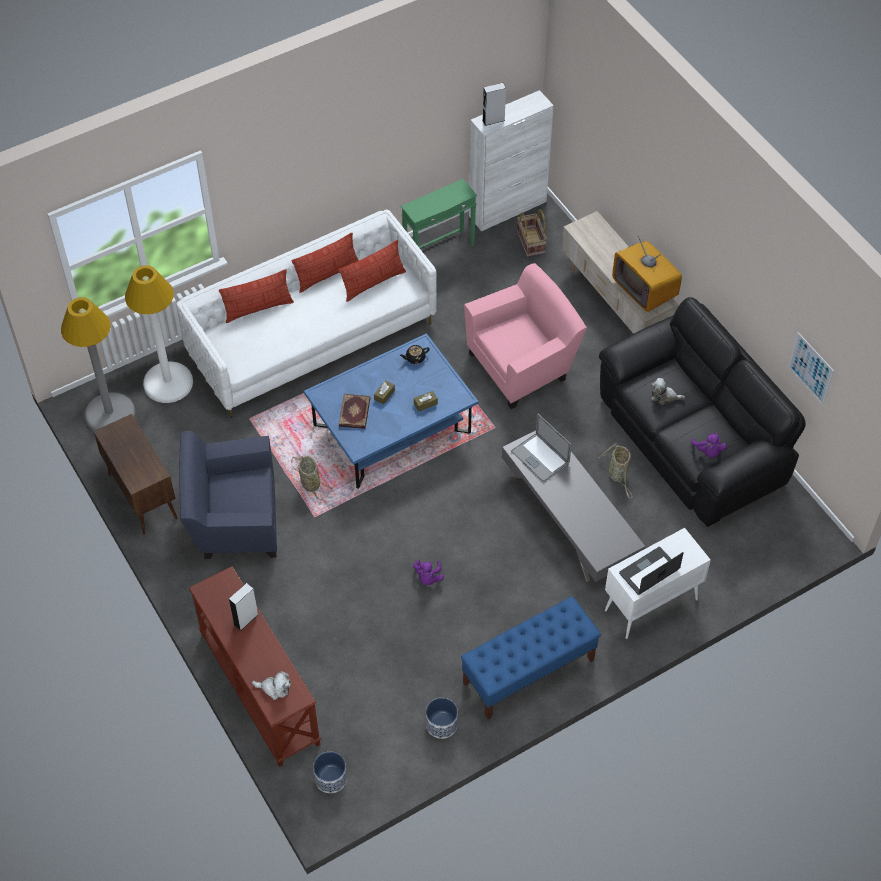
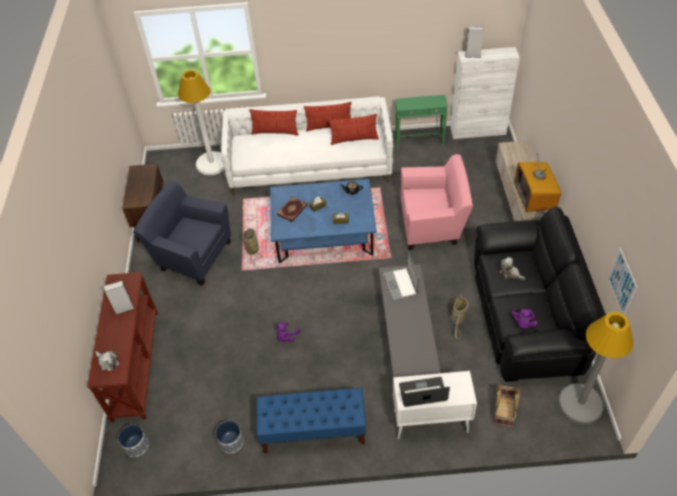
camera: 30 degrees right, 5 degrees down
(110, 414) = (169, 170): grey floor lamp -> grey floor lamp (580, 404)
(531, 242) = (482, 155): basket -> basket (504, 411)

